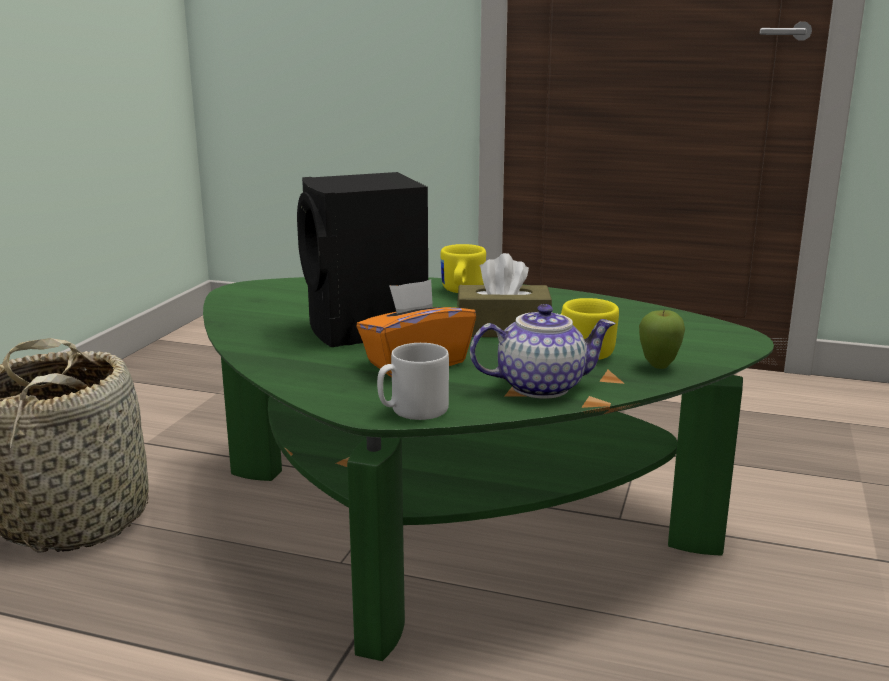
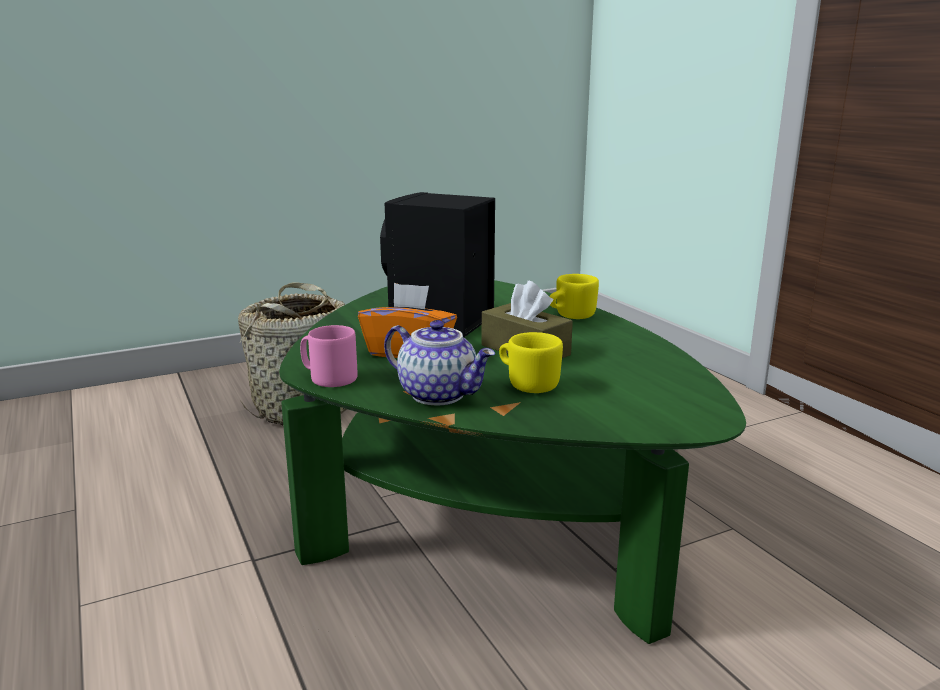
camera: 45 degrees right, 0 degrees up
(413, 410) = (329, 378): grey mug -> pink mug
(658, 366) = (563, 414): apple -> none

